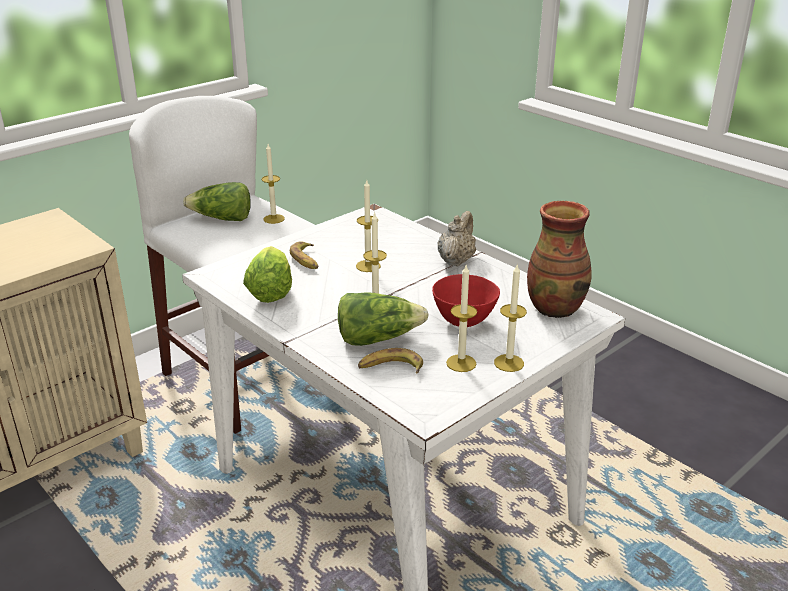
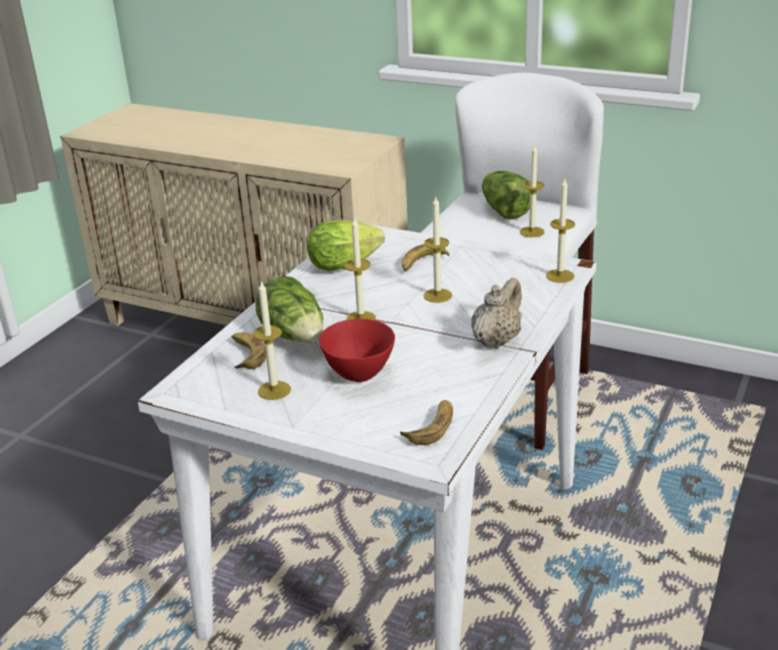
camera: 70 degrees right, 0 degrees up
(456, 260) = (496, 340): beige teapot -> beige teapot turned 60 degrees counterclockwise
(509, 363) = (289, 418): candle -> candle (560, 276)
(555, 308) = (432, 427): vase -> banana

